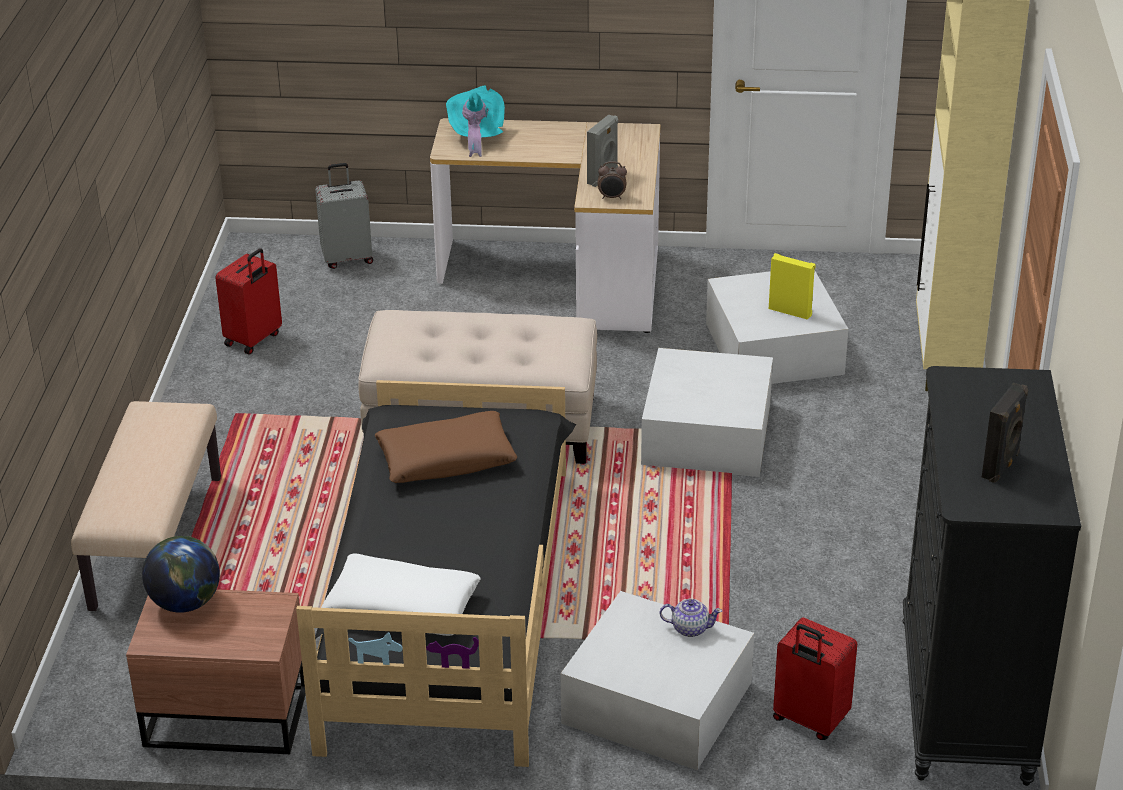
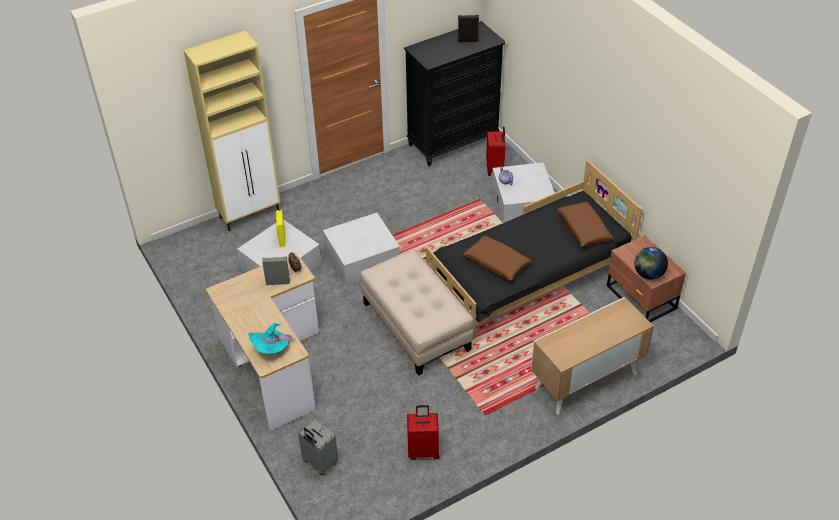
camera: 125 degrees left, 10 degrees up
(156, 541) = (586, 381): beige bench -> cabinet
(402, 607) = (583, 229): white pillow -> brown pillow

